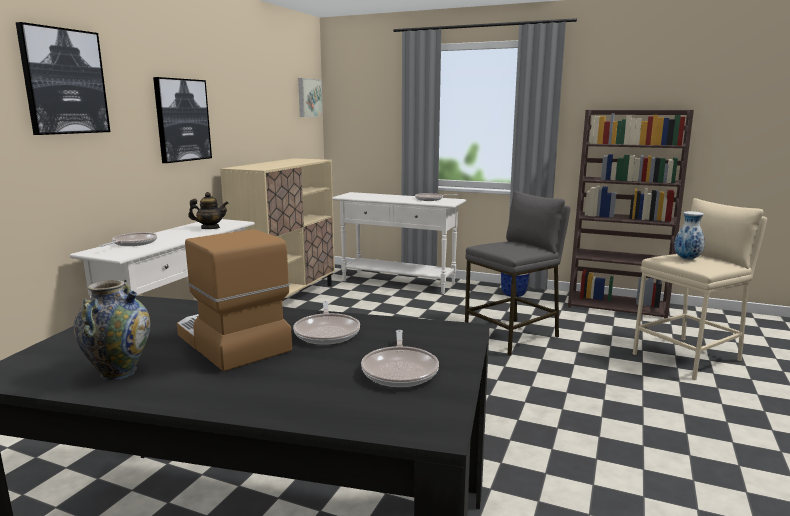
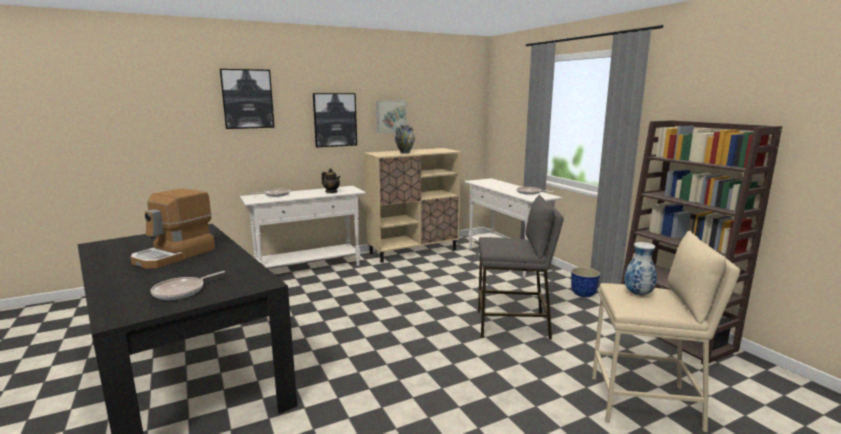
camera: 40 degrees right, 0 degrees up
(119, 372) = (116, 255): vase -> vase (405, 153)
(230, 342) = (175, 255): coffee machine -> coffee machine turned 150 degrees counterclockwise
(308, 98) = (469, 101): picture -> picture (390, 116)
(327, 332) = (215, 263): frying pan -> none

